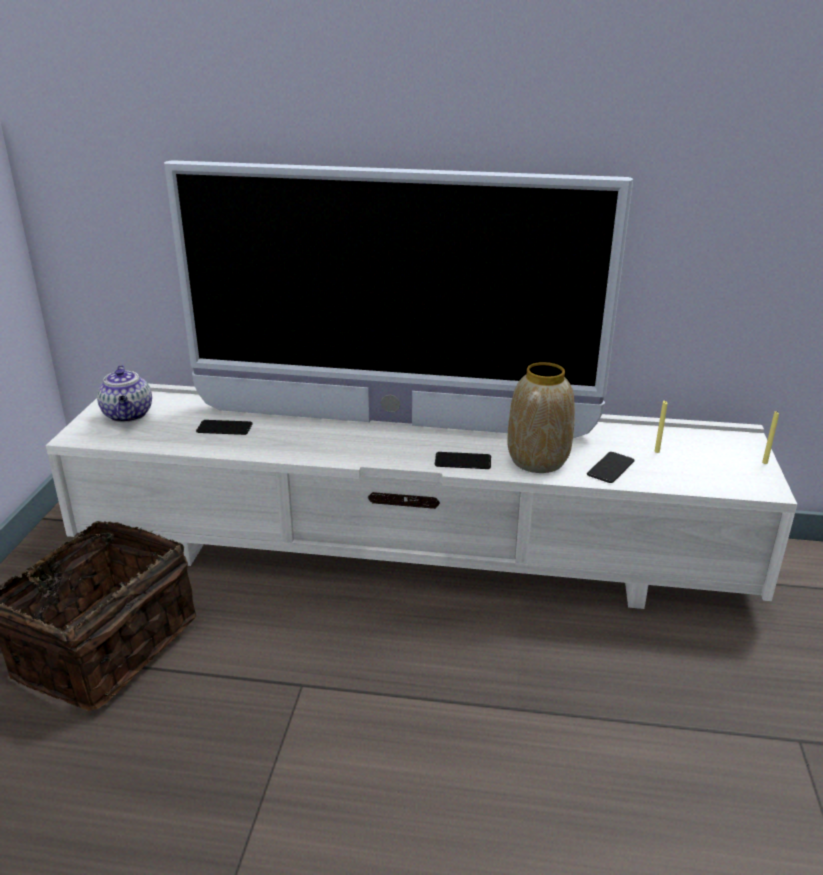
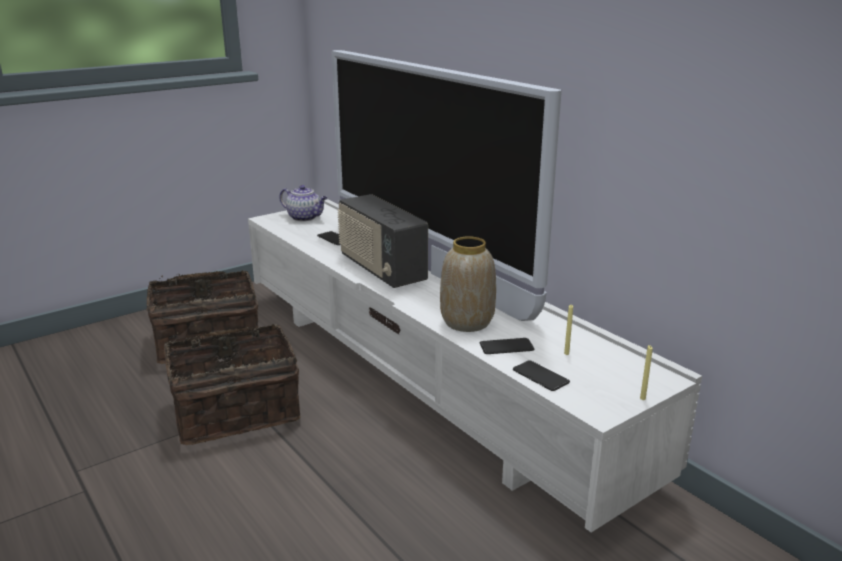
camera: 45 degrees right, 5 degrees down
(128, 415) = (305, 218): teapot -> teapot turned 90 degrees counterclockwise
(290, 702) = (236, 411): none -> basket
(352, 442) = (381, 269): none -> radio
(463, 461) = (419, 303): phone -> phone (540, 376)

